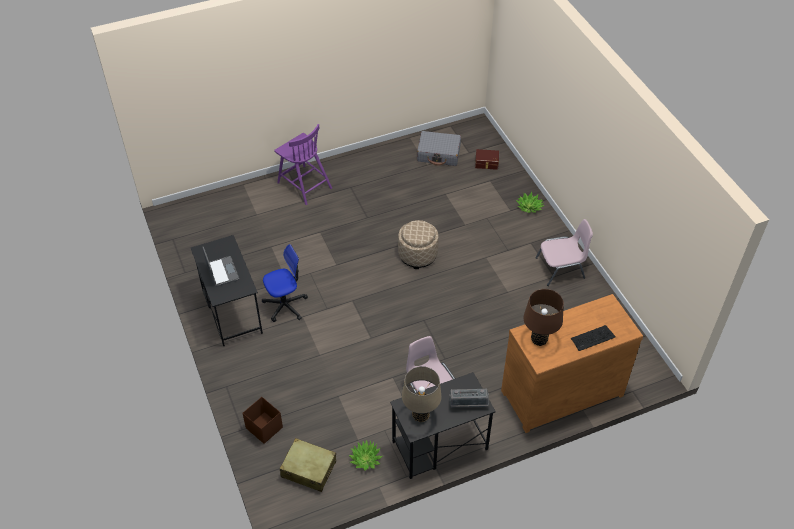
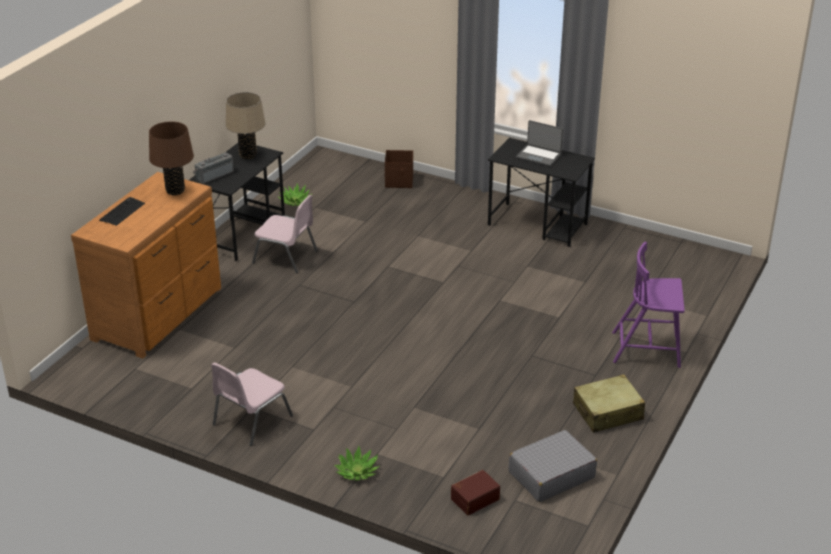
camera: 140 degrees right, 15 degrees down
(285, 305) = (499, 250): office chair -> none
(308, 469) = (333, 179): beige suitcase -> beige suitcase (608, 412)
(417, 255) = (429, 350): beige ottoman -> none

